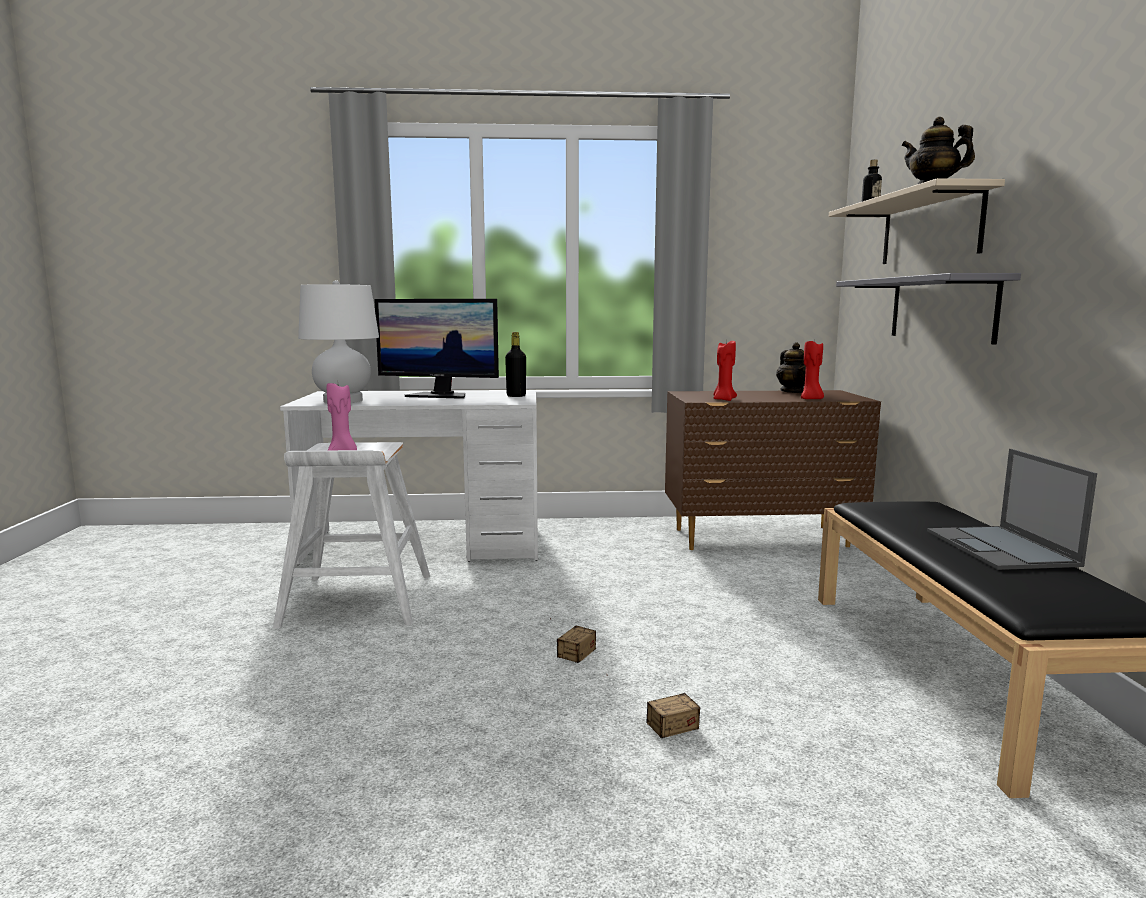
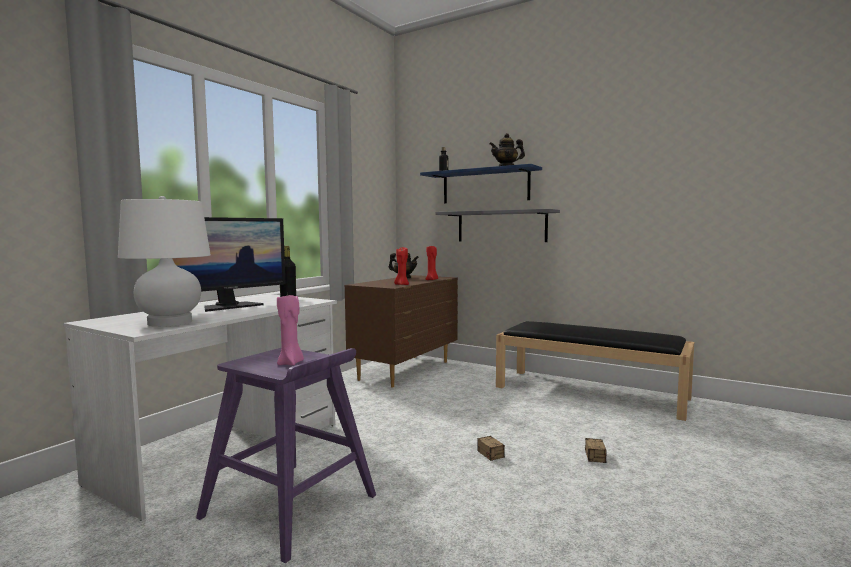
camera: 55 degrees left, 5 degrees down
(357, 600) = (291, 507): white stool -> purple stool
(930, 228) = (485, 186): beige shelf -> blue shelf
(1002, 549) = (602, 330): laptop -> none

